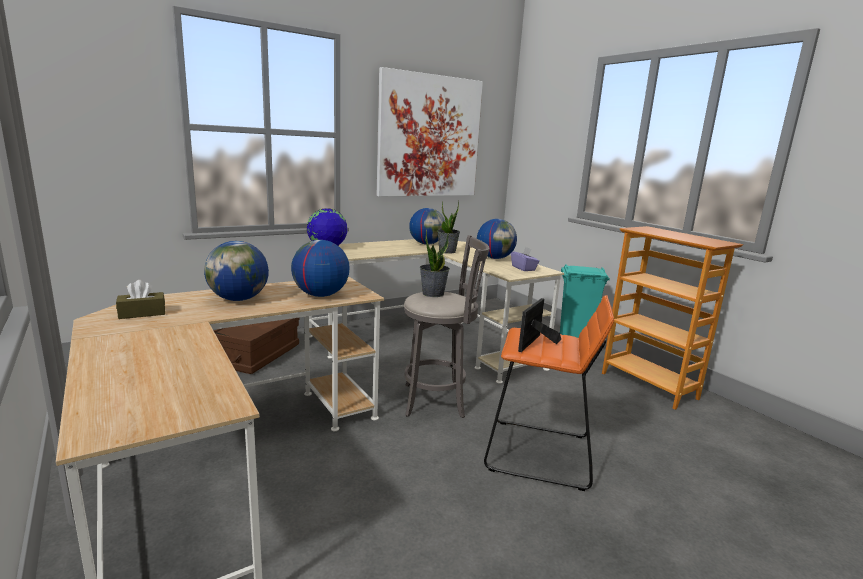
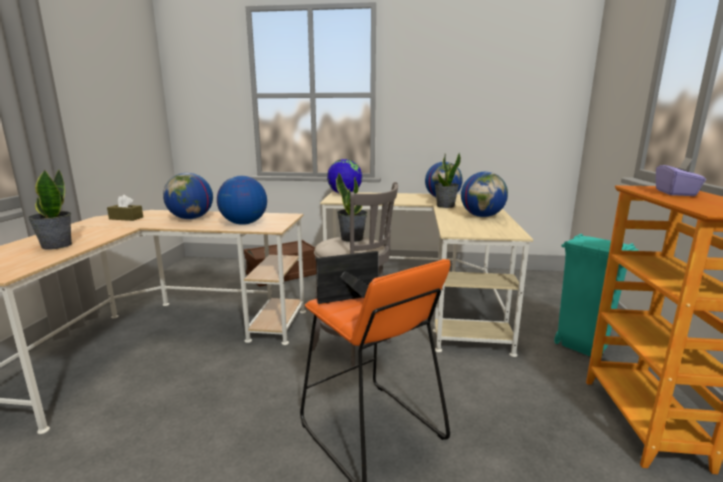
camera: 40 degrees right, 0 degrees up
(167, 364) = (56, 245): none -> potted plant
(429, 137) = (473, 90): picture -> none
(523, 268) = (489, 228): purple tissue box -> purple tissue box (675, 193)

